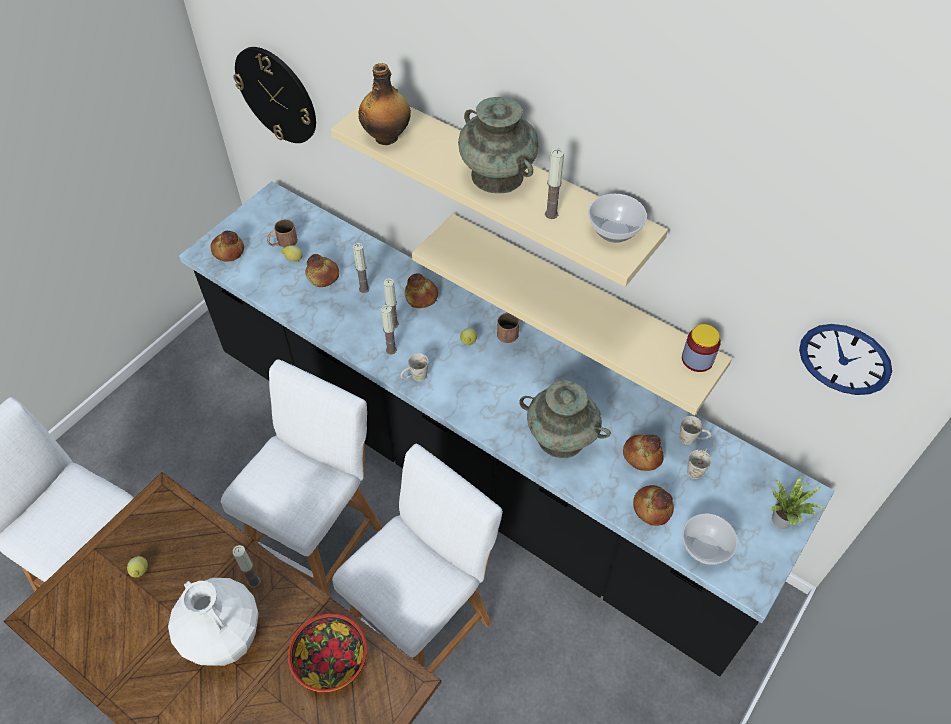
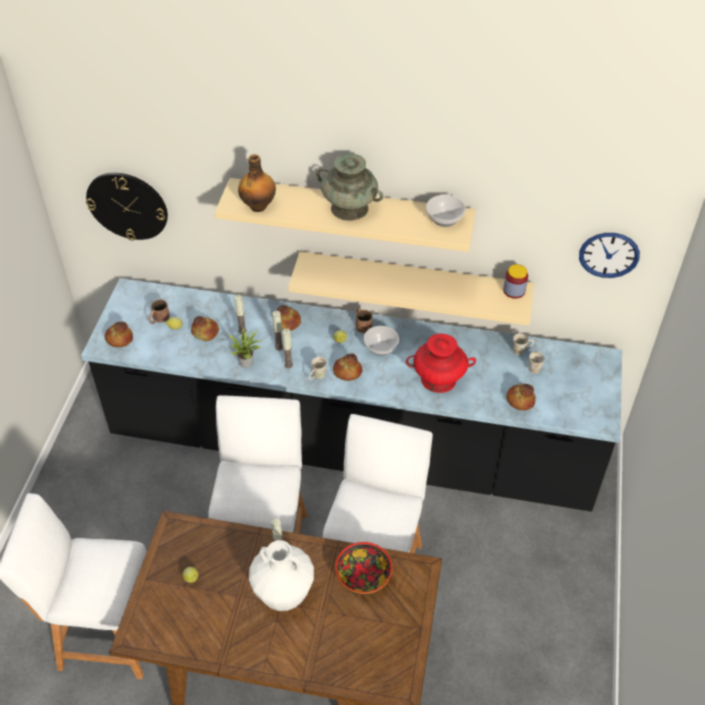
camera: 25 degrees left, 5 degrees down
(551, 214) = (399, 221): candle -> none
(561, 438) = (439, 379): turquoise vase -> red vase
(641, 456) = (496, 371): bread -> bread (347, 372)
(706, 547) = (565, 411): bowl -> bowl (381, 348)
(784, 520) = (602, 377): potted plant -> potted plant (247, 362)

